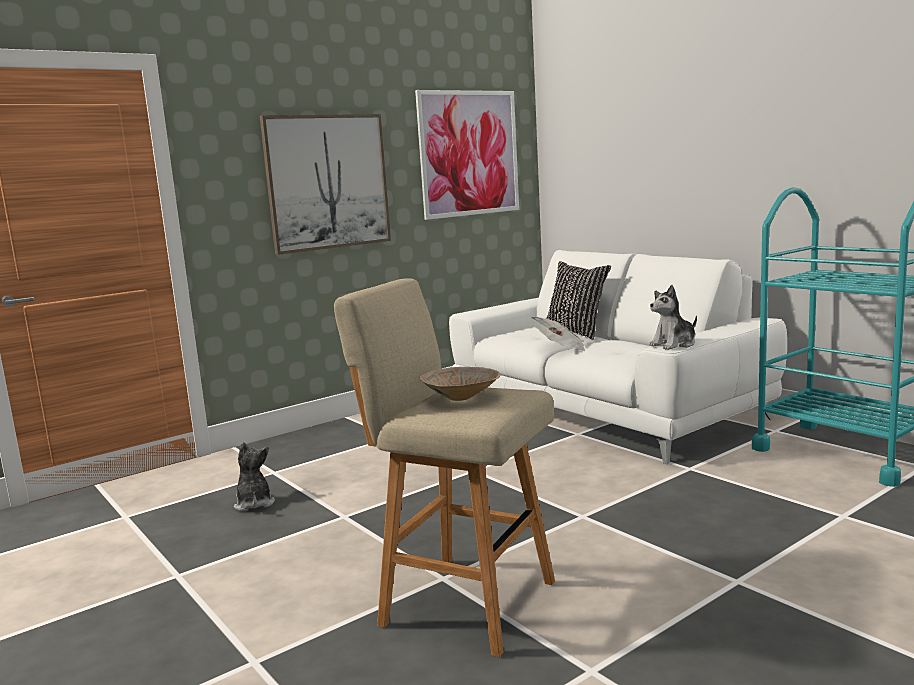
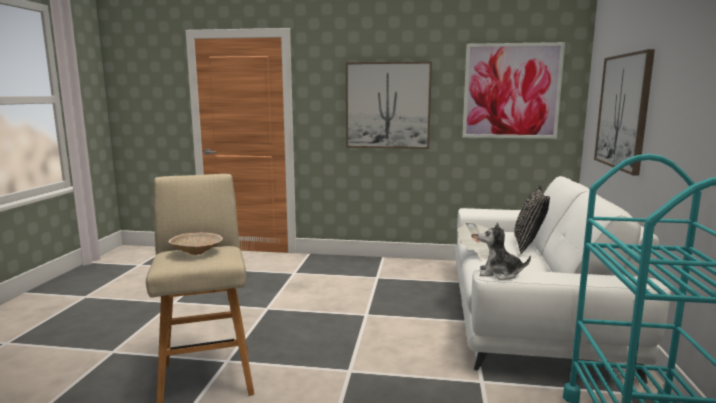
camera: 45 degrees right, 0 degrees up
(254, 504) = (256, 284): plush toy -> none
(632, 165) = (623, 111): none -> picture

